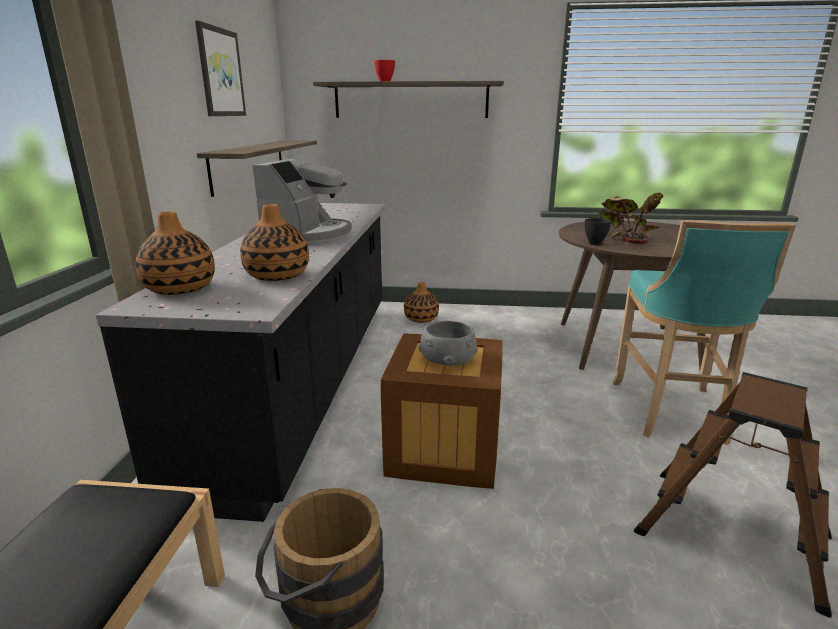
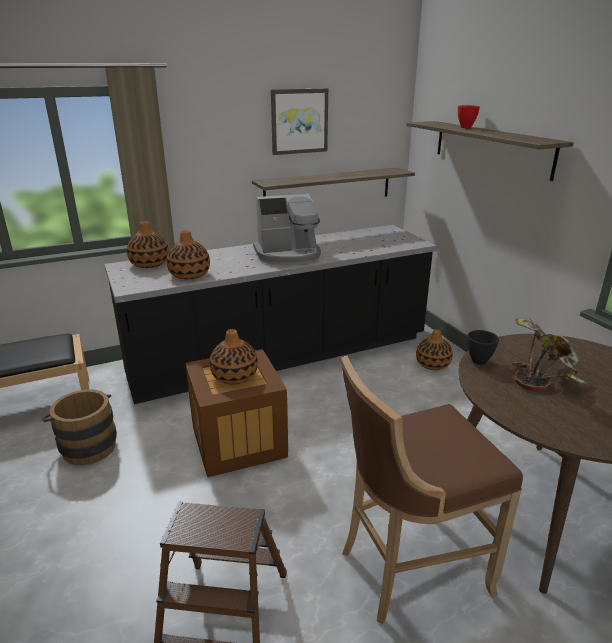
camera: 60 degrees right, 5 degrees up
(447, 359) = (234, 376): grey bowl -> vase
(671, 413) = (408, 568): turquoise stool -> brown stool

